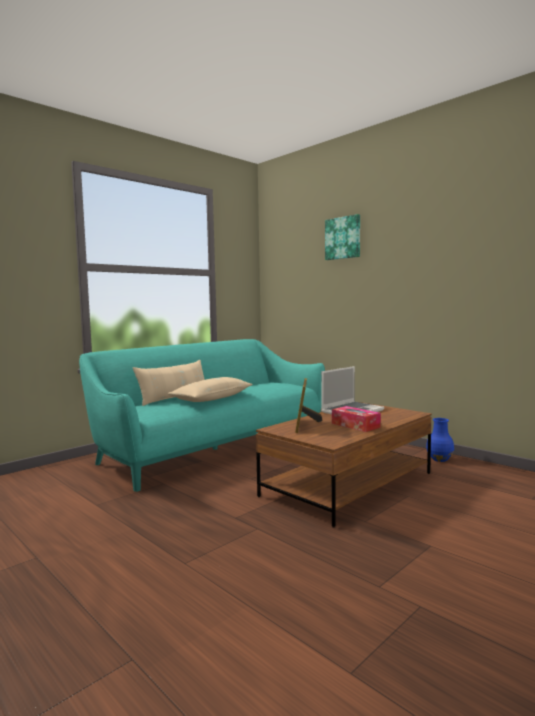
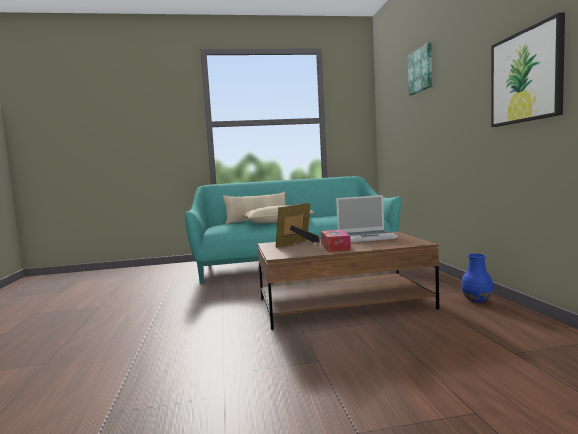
camera: 35 degrees right, 0 degrees up
(482, 268) = (526, 76): none -> picture

